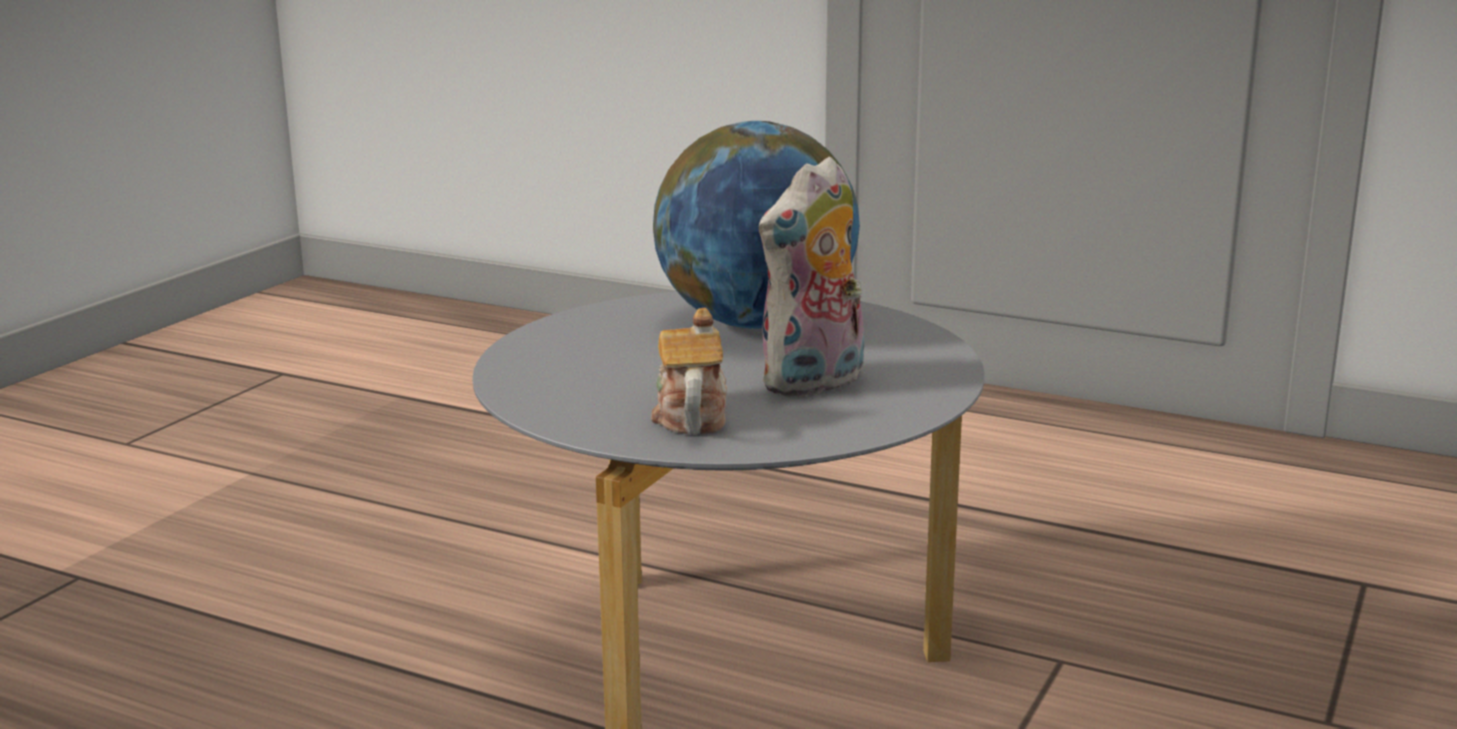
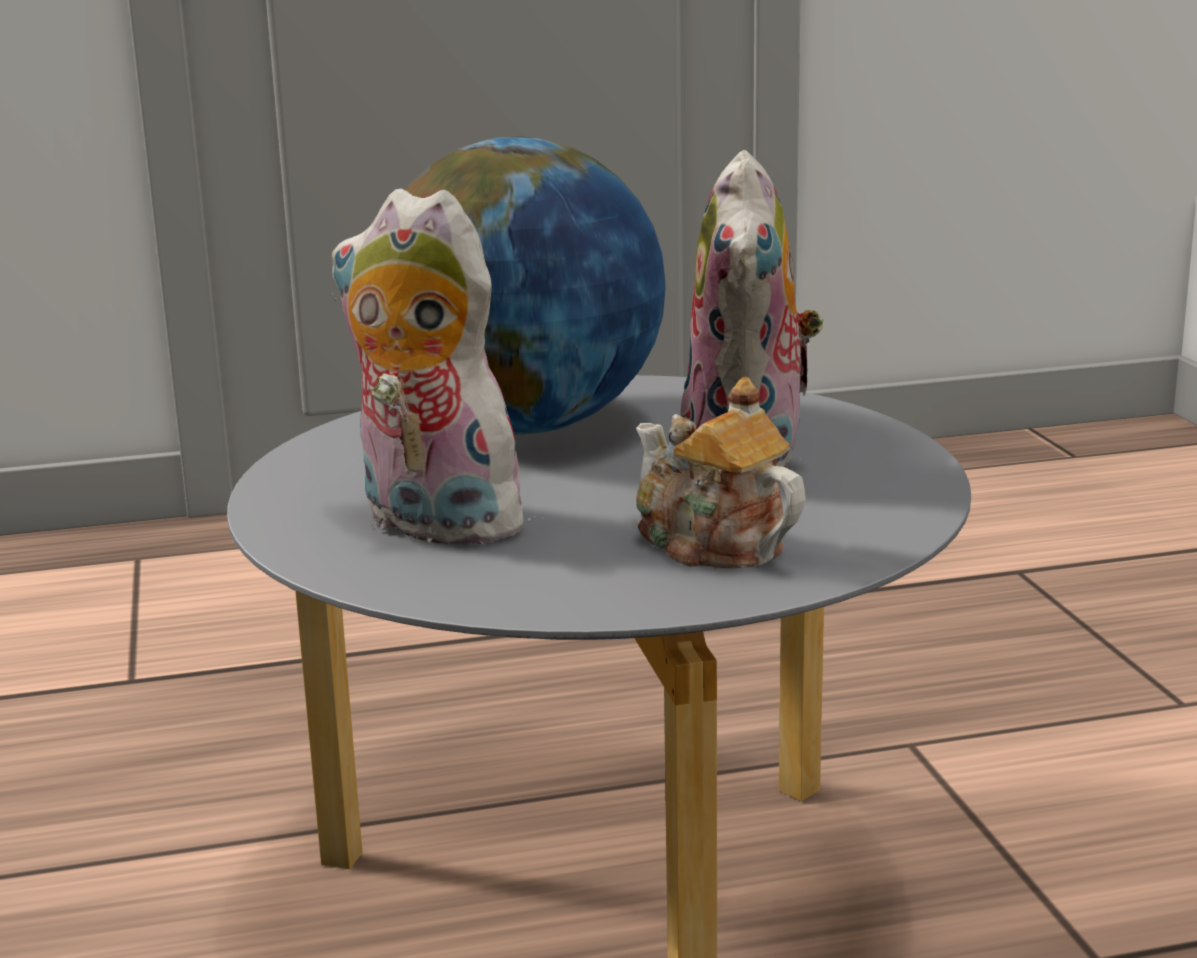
camera: 40 degrees left, 0 degrees up
(588, 361) = (430, 525): none -> plush toy

